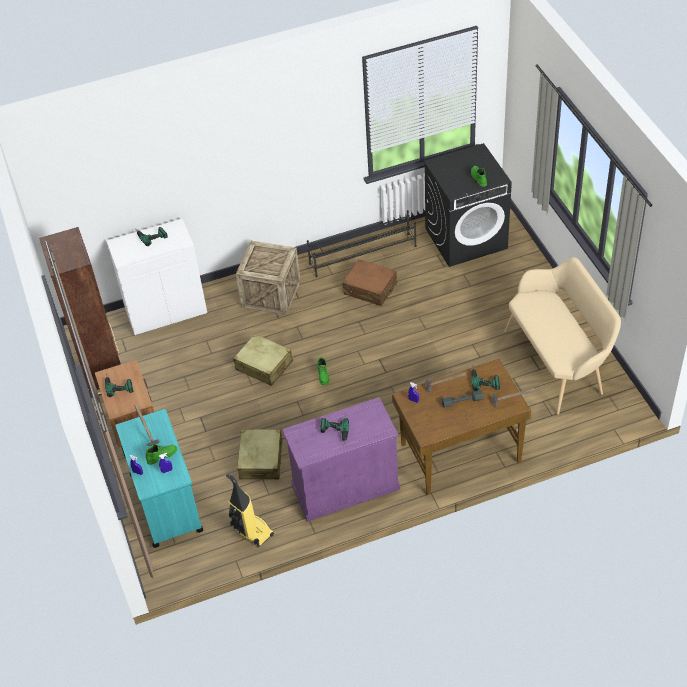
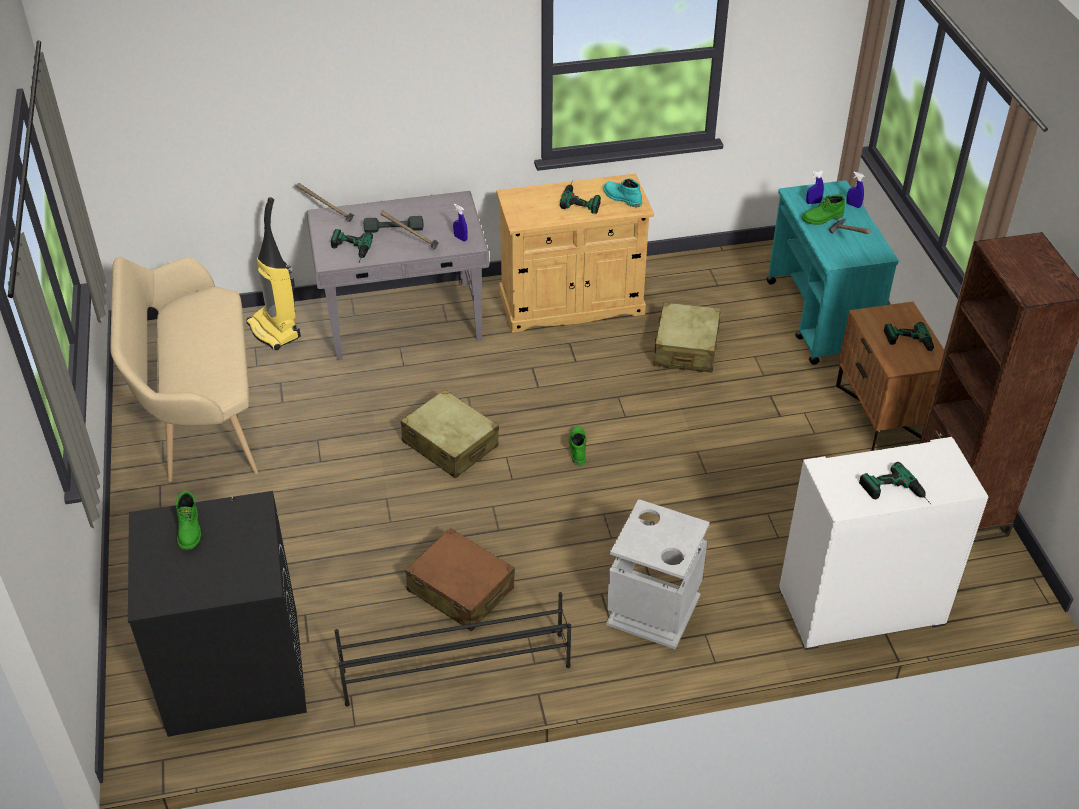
camera: 175 degrees left, 5 degrees down
(251, 530) = (702, 275): vacuum cleaner -> vacuum cleaner (275, 330)
(264, 366) = (674, 477): beige suitcase -> beige suitcase (450, 444)
(271, 294) = (654, 611): crate -> grey trash can
(306, 439) = (621, 198): none -> turquoise boot
(345, 487) = (571, 304): purple cabinet -> beige cabinet
(459, 452) = (404, 321): brown desk -> grey desk

